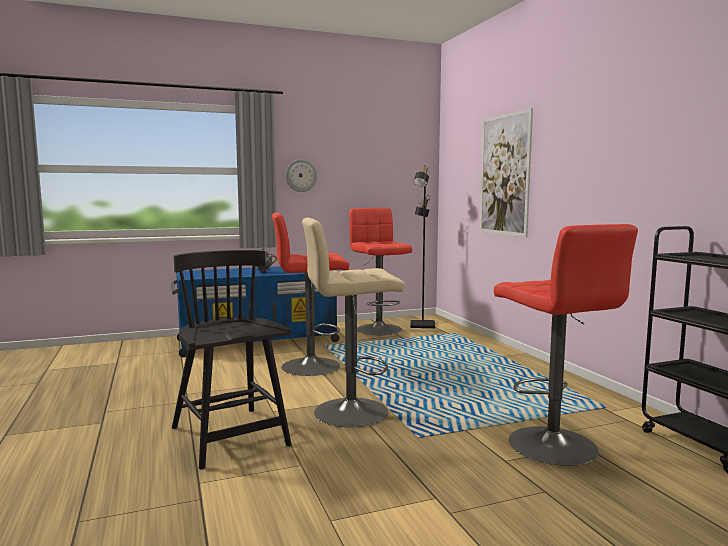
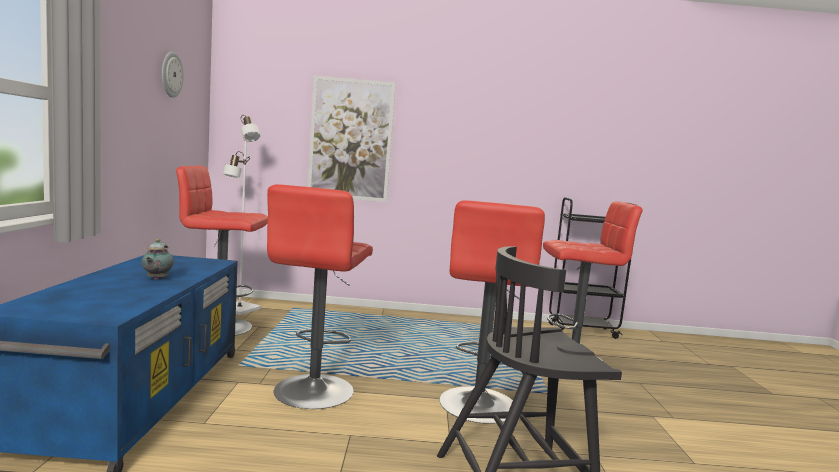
camera: 70 degrees left, 0 degrees up
(301, 175) = (108, 110): wall clock -> wall clock (171, 74)
(350, 412) = (477, 405): beige stool -> red stool
(422, 325) = (239, 309): black floor lamp -> white floor lamp

